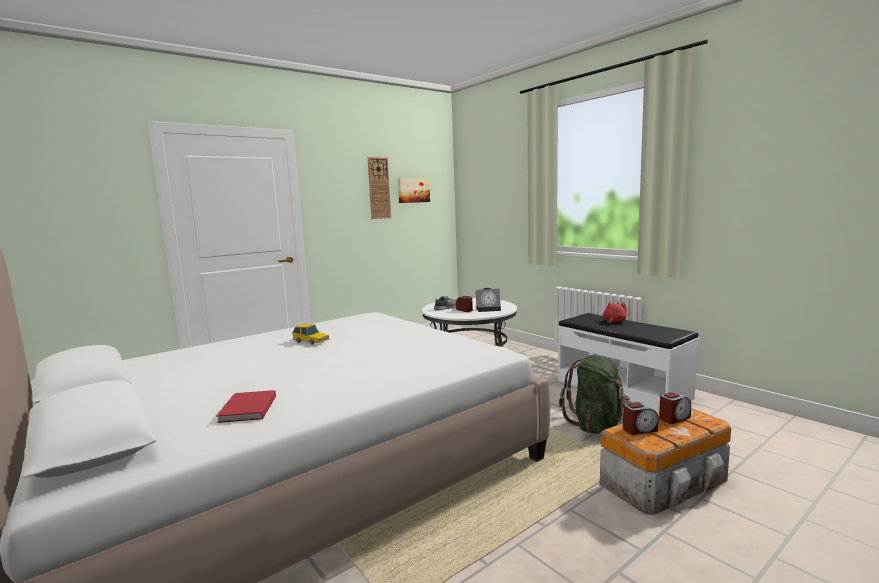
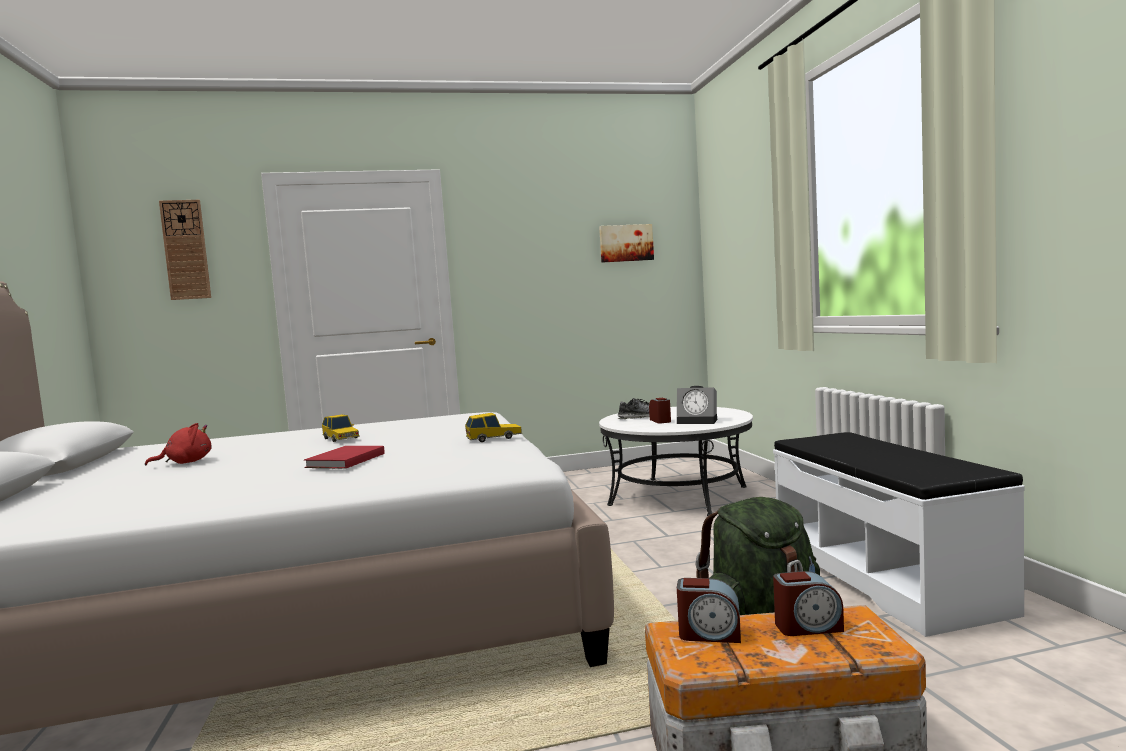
camera: 25 degrees right, 5 degrees down
(246, 409) = (110, 501): red book -> red book (343, 461)
(379, 188) = (568, 242): wall clock -> wall clock (185, 250)
(434, 333) = (494, 438): none -> toy car
(614, 321) = (871, 447): red plush toy -> red plush toy (185, 462)

